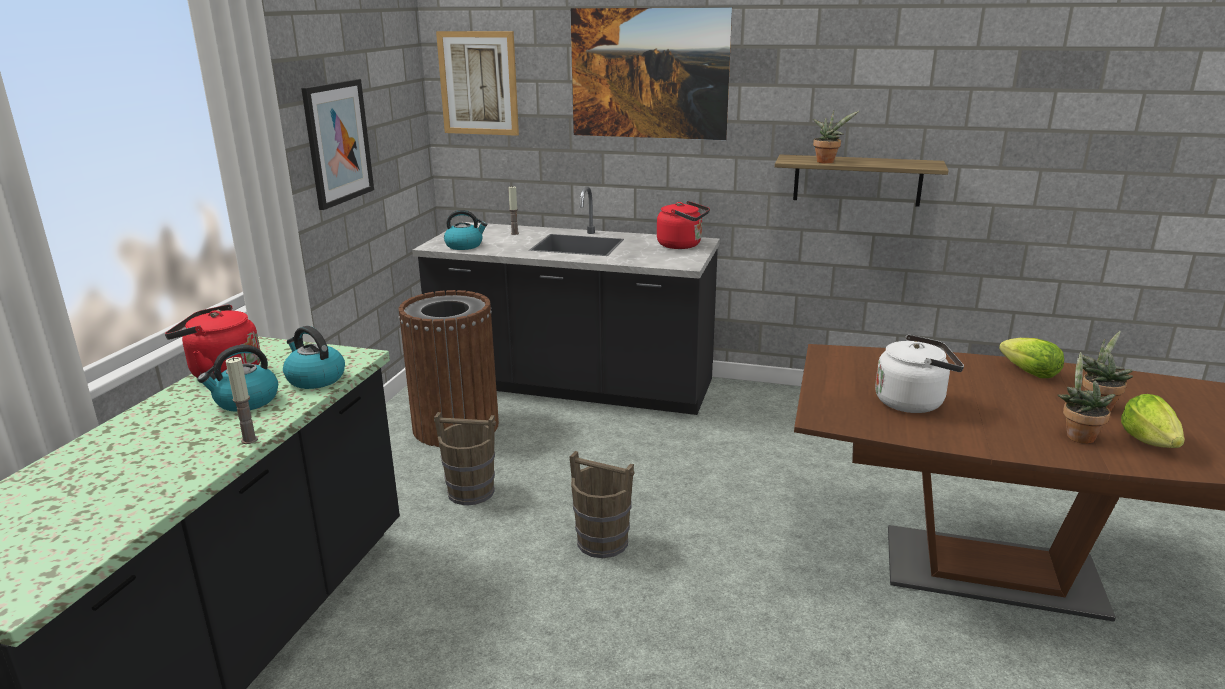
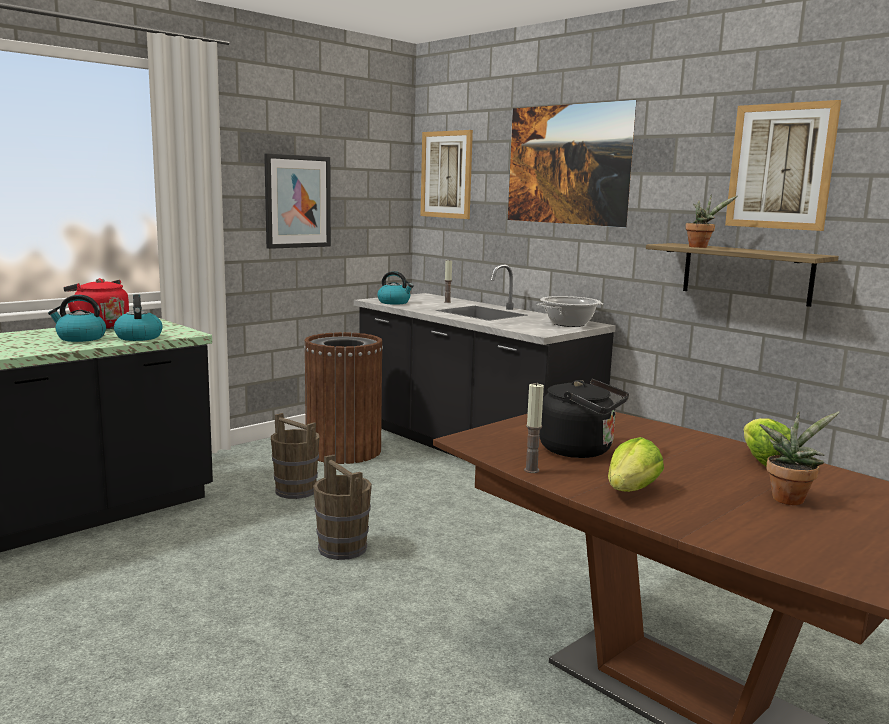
camera: 30 degrees right, 10 degrees down
(249, 440) = (40, 351): candle -> candle (531, 470)
(682, 245) = (569, 324): red kettle -> cooking pot
(889, 80) = (780, 166): none -> picture
(913, 402) = (580, 451): white kettle -> black kettle
(1077, 435) = (706, 509): potted plant -> none
(1149, 441) = (790, 534): lettuce -> lettuce (631, 491)

